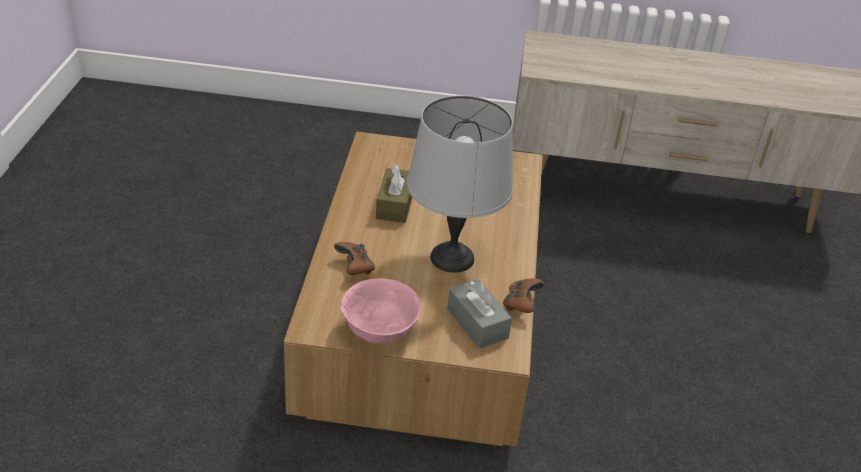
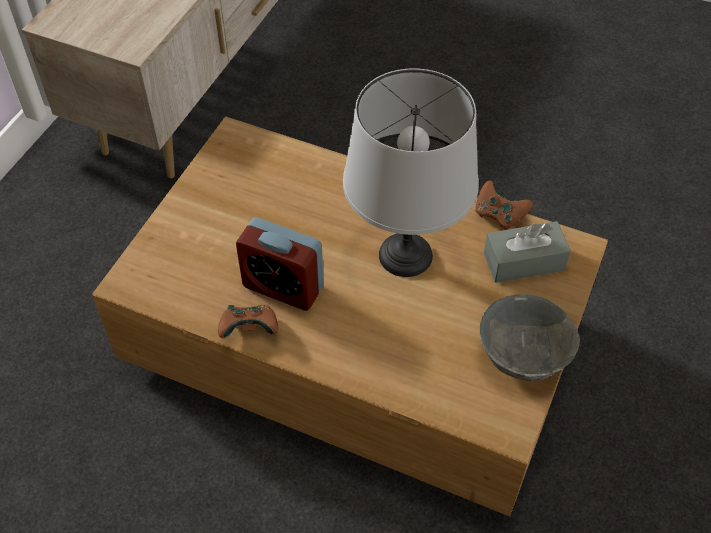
camera: 70 degrees left, 15 degrees up
(355, 268) = (402, 358): brown game controller -> brown game controller (249, 329)
(380, 331) = (523, 356): pink bowl -> grey bowl
(395, 205) = (283, 287): brown tissue box -> alarm clock

